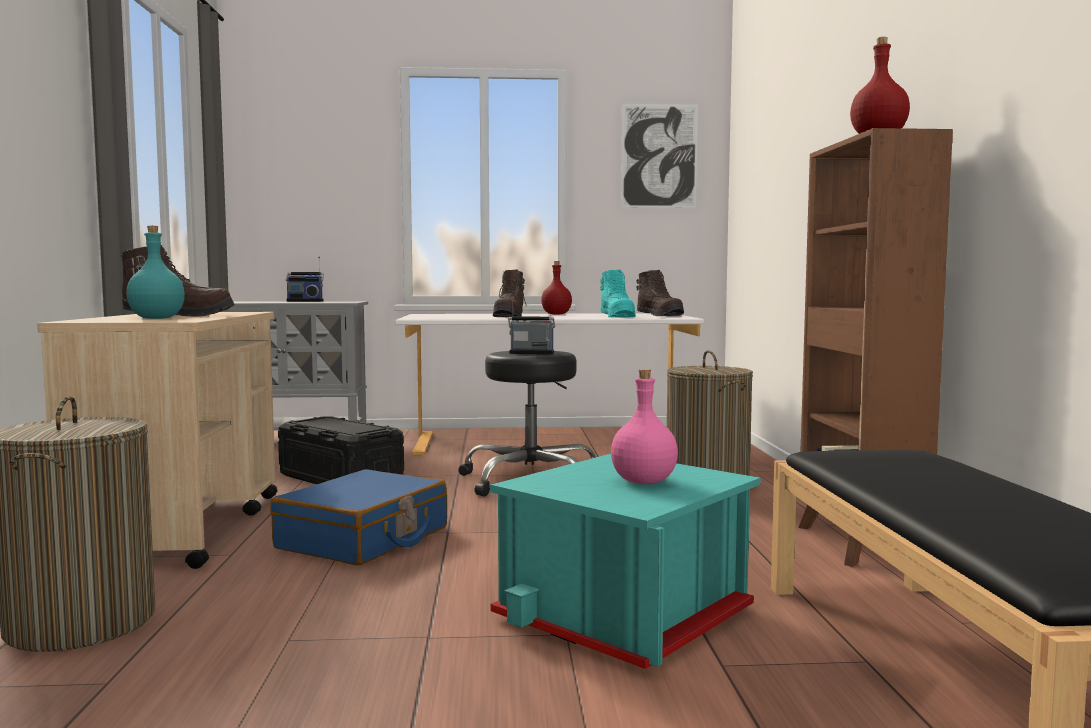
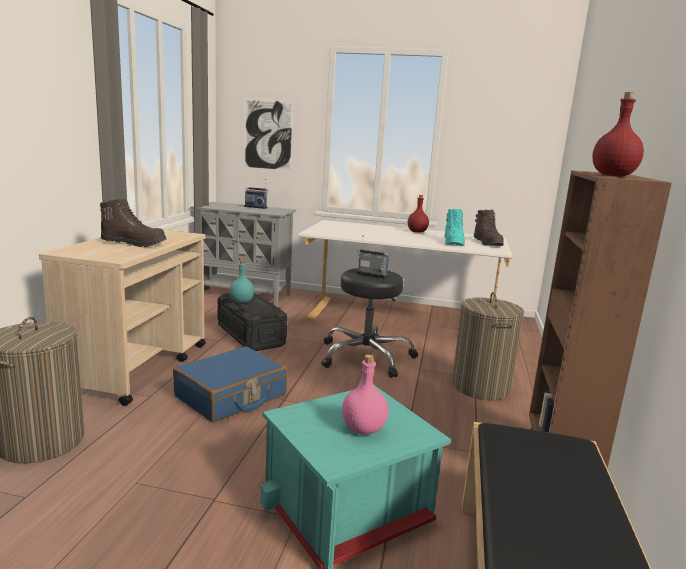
camera: 15 degrees right, 10 degrees up
(156, 318) = (112, 250): turquoise bottle -> turquoise bottle (241, 301)
(510, 316) = (379, 234): brown boot -> none
(659, 156) = (512, 118): picture -> picture (268, 135)

